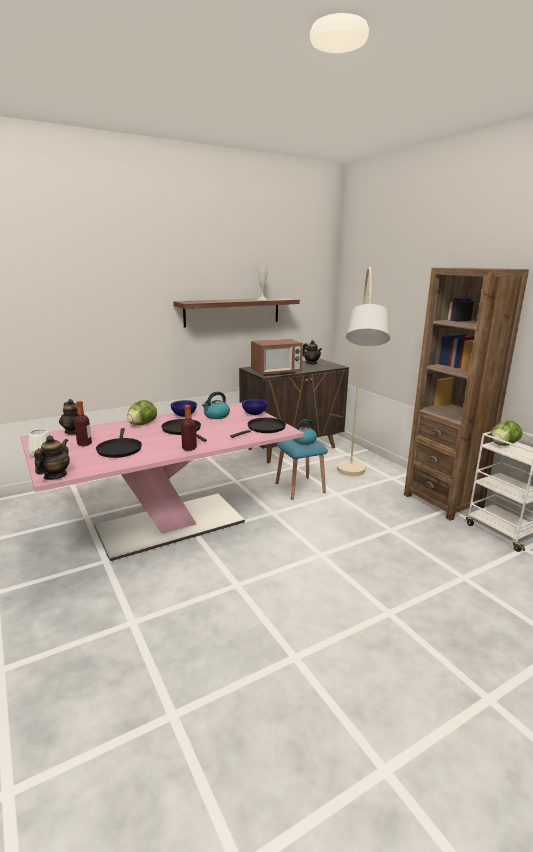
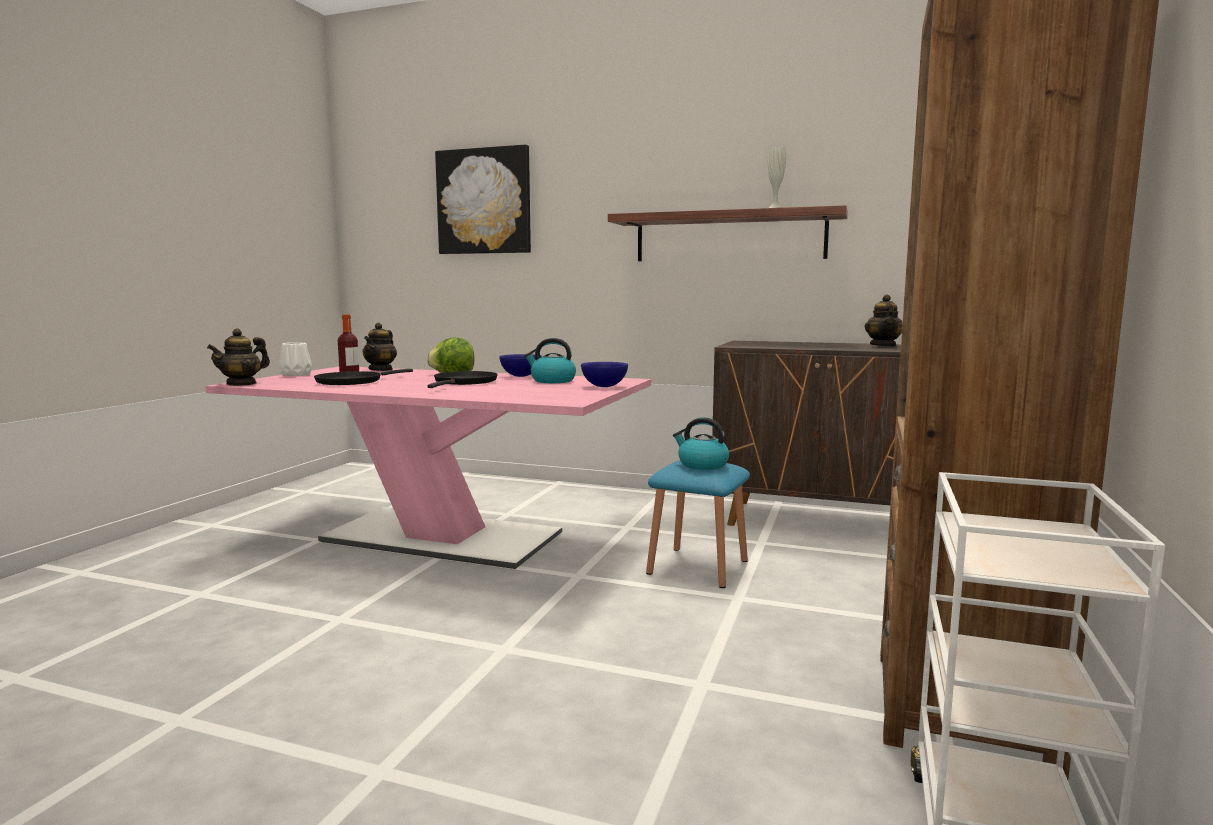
camera: 50 degrees right, 10 degrees down
(55, 476) = (242, 384): teapot -> teapot turned 150 degrees clockwise
(68, 289) = (484, 201): none -> picture
(189, 448) = (402, 392): bottle -> none
(264, 429) = (550, 396): black frying pan -> none
(276, 372) = (762, 346): microwave -> none
(352, 494) = (766, 609): beige floor lamp -> none
(503, 445) = (1013, 527): lettuce -> none

